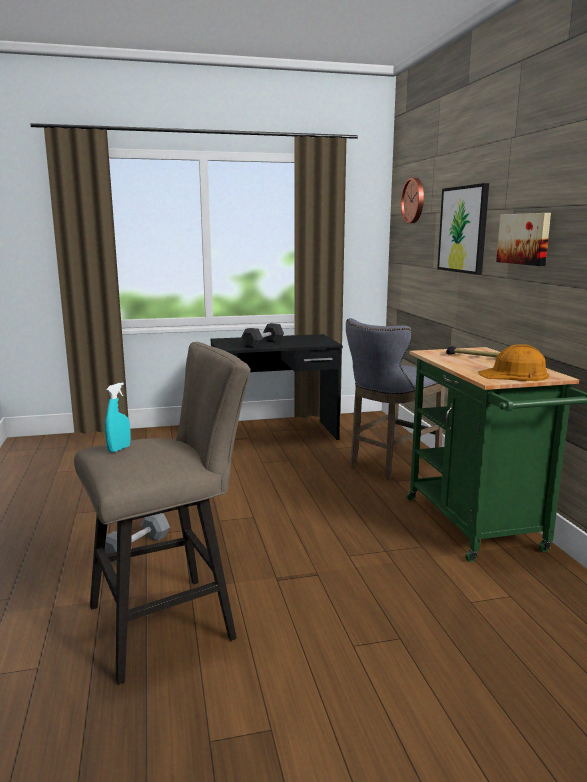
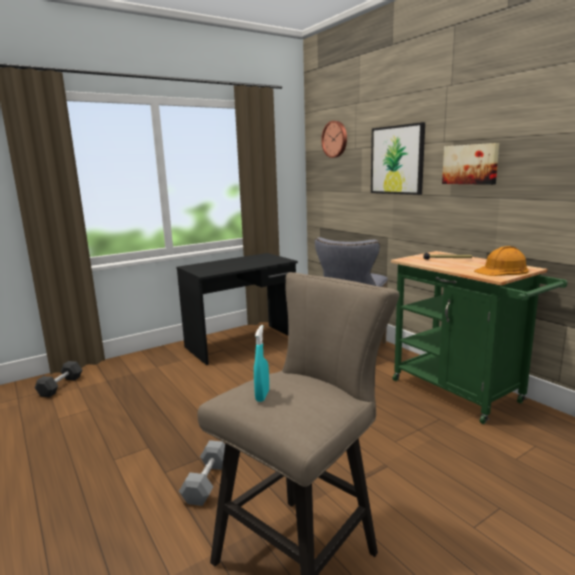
camera: 20 degrees left, 0 degrees up
(263, 344) = (231, 266): black dumbbell -> black dumbbell (60, 386)

